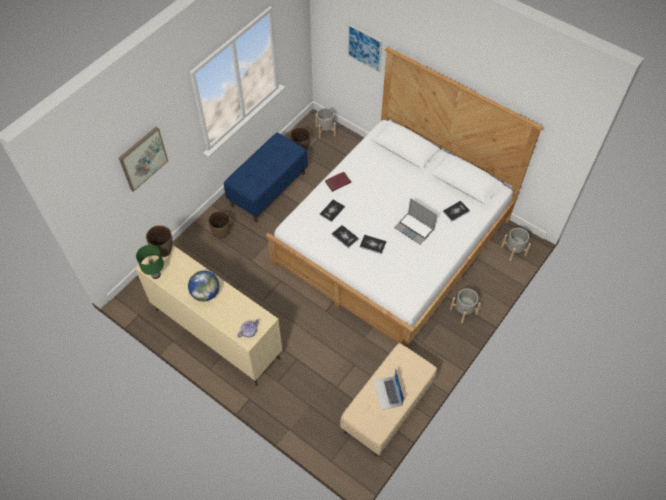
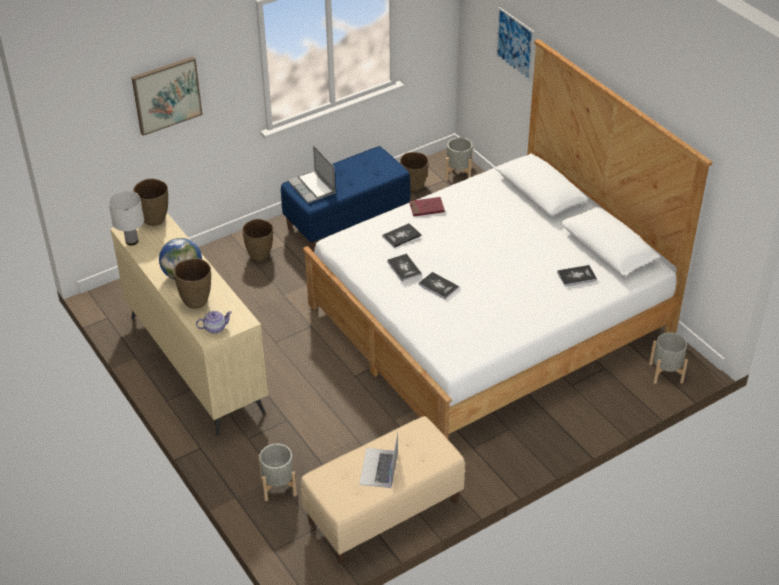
camera: 20 degrees right, 15 degrees down
(155, 274) = (132, 241): green table lamp -> white table lamp
(225, 313) = (196, 301): none -> brown vase
(415, 229) = (507, 282): laptop -> laptop (313, 188)
(463, 311) = (554, 426): grey planter -> grey planter (279, 486)

